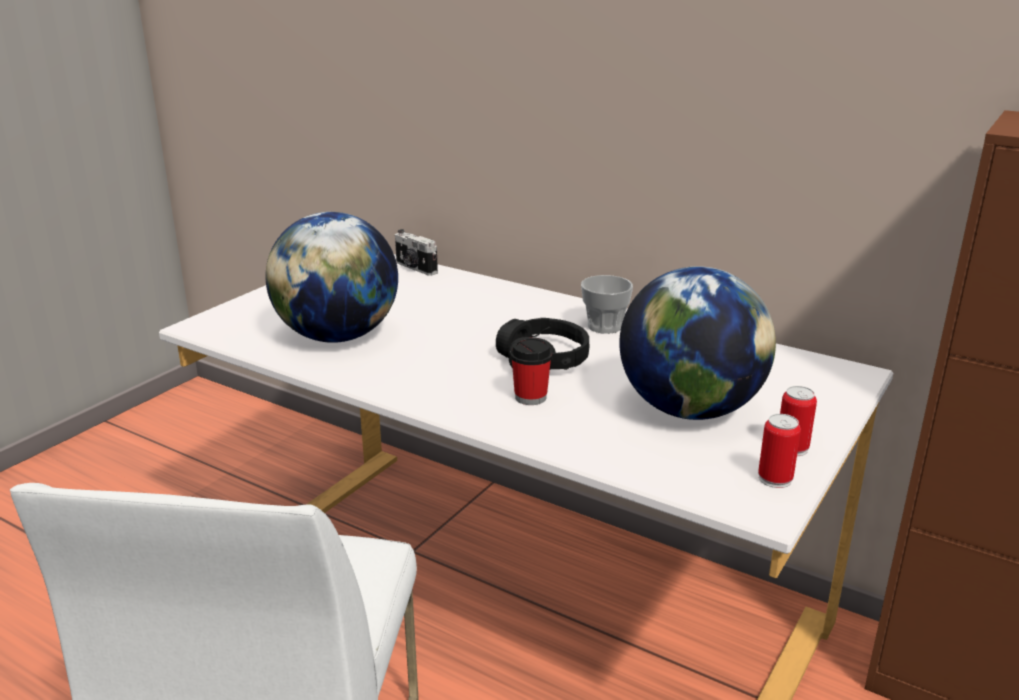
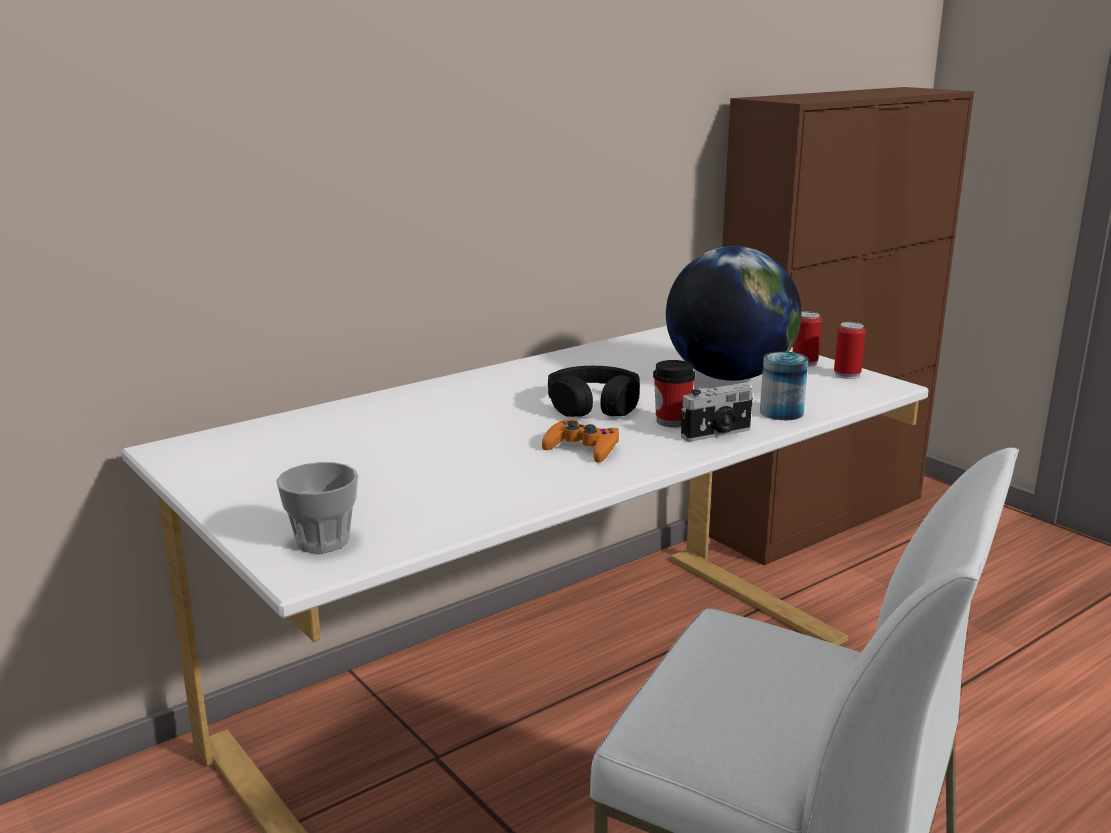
camera: 70 degrees left, 5 degrees down
(337, 336) = (442, 486): globe -> none
(415, 268) = (267, 426): camera -> camera (717, 434)
(438, 370) = (582, 448): none -> orange game controller
(600, 448) = (781, 412): none -> can
(604, 326) = (539, 375): cup -> cup (322, 541)

